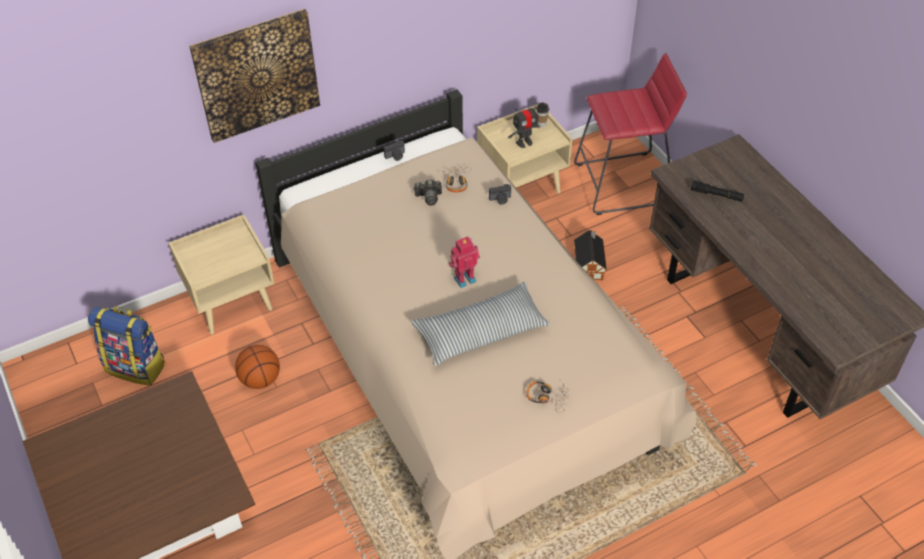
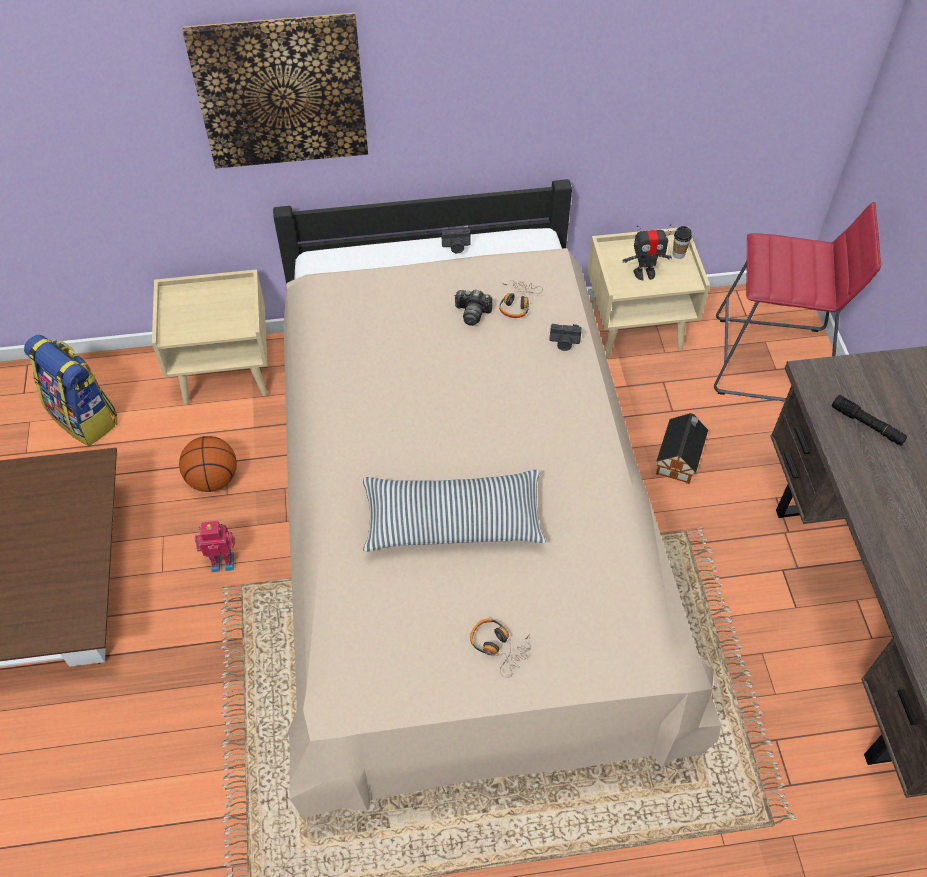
camera: 20 degrees right, 5 degrees up
(464, 278) = (466, 438): toy robot -> toy robot (222, 560)

